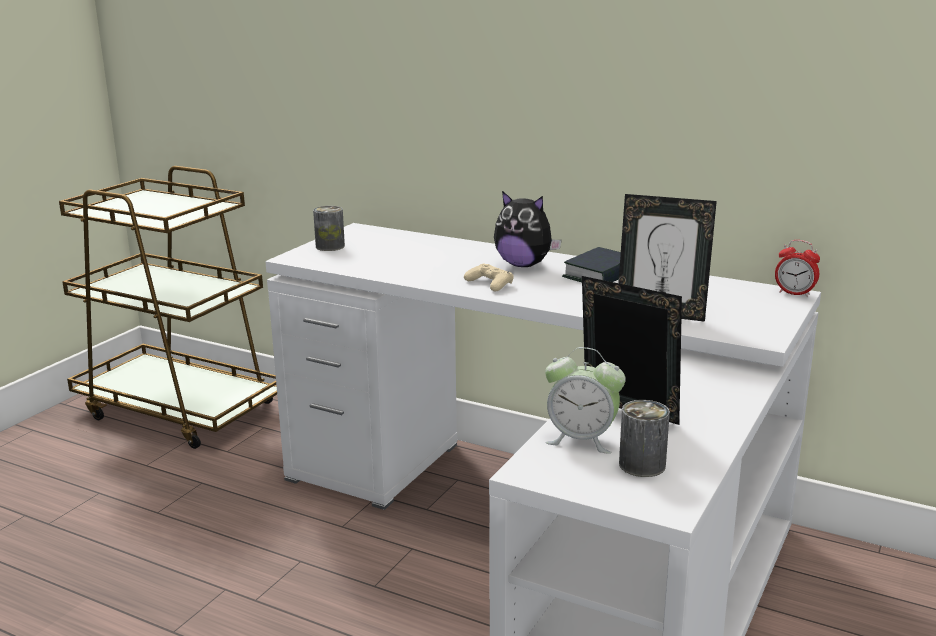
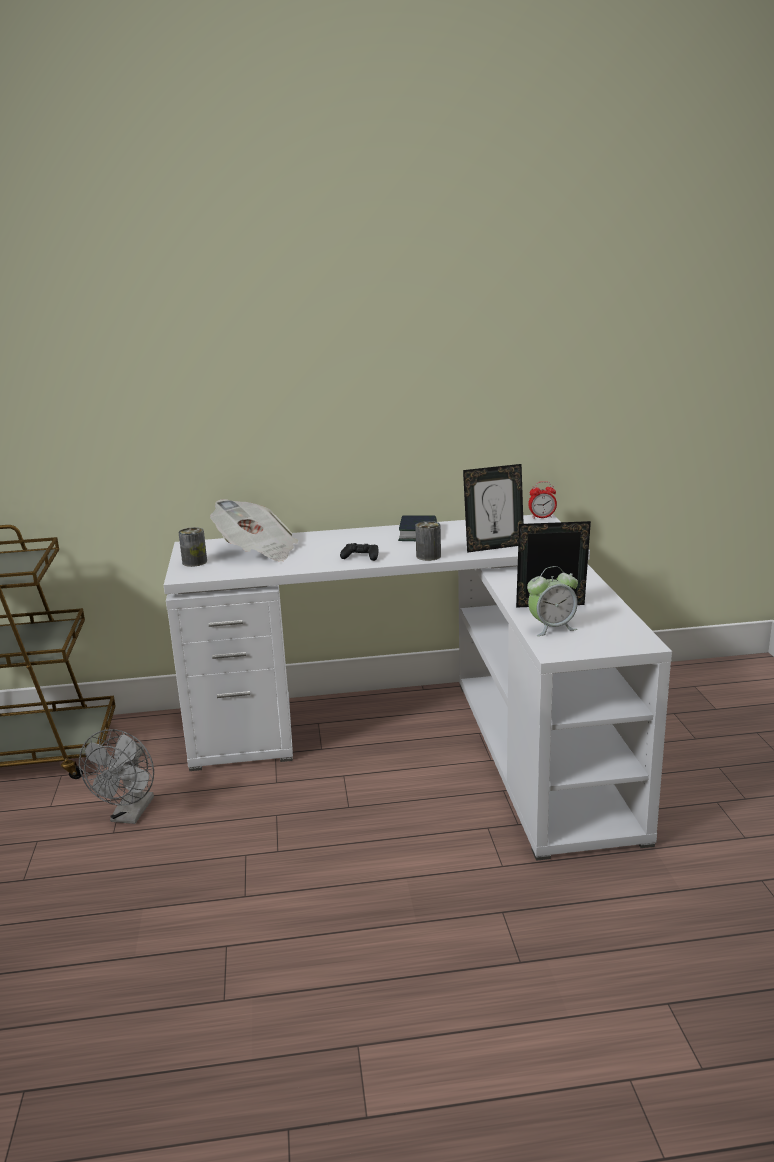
camera: 35 degrees left, 0 degrees up
(188, 501) = (130, 815): none -> grey fan
(403, 251) = (257, 551): none -> newspaper
(490, 283) = (361, 557): beige game controller -> black game controller
(524, 265) = (359, 540): plush toy -> none
(642, 465) = (601, 629): can -> can (428, 556)

